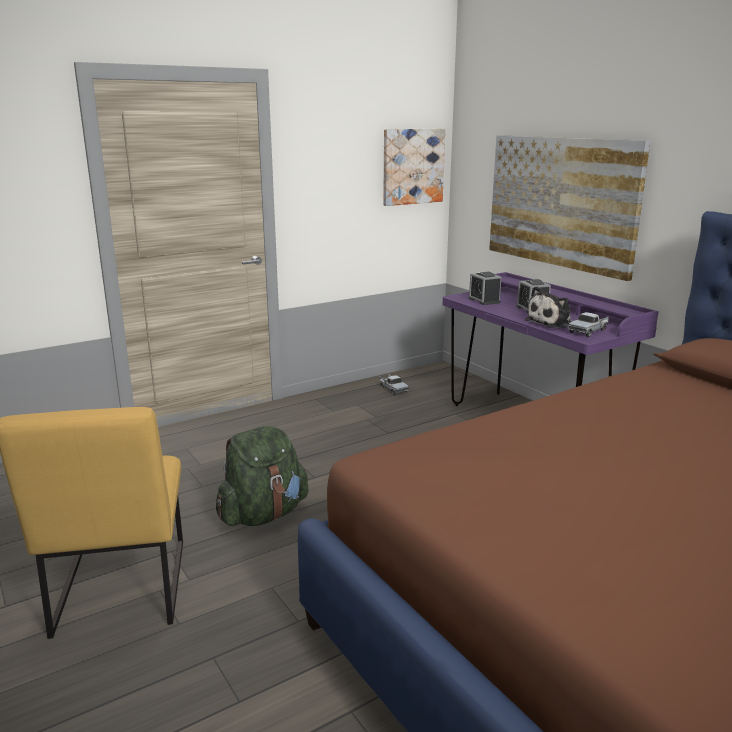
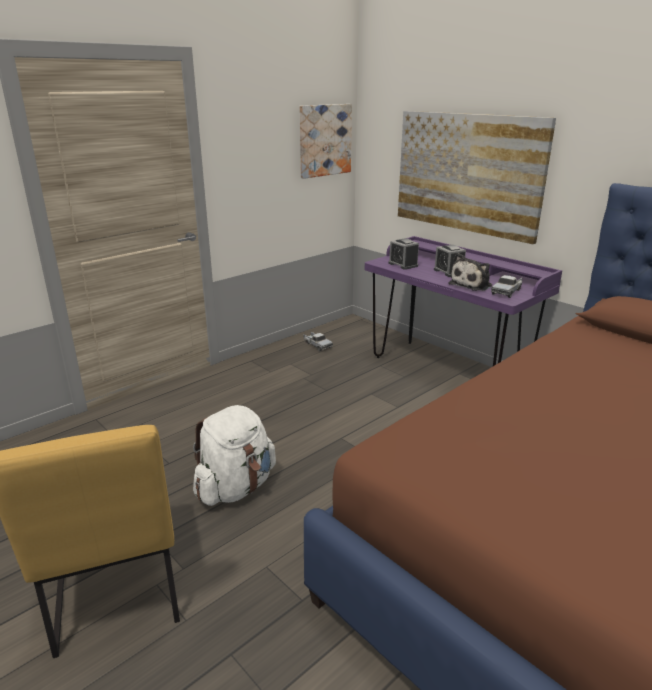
camera: 10 degrees left, 5 degrees up
(263, 514) = (236, 487): green backpack -> white backpack

